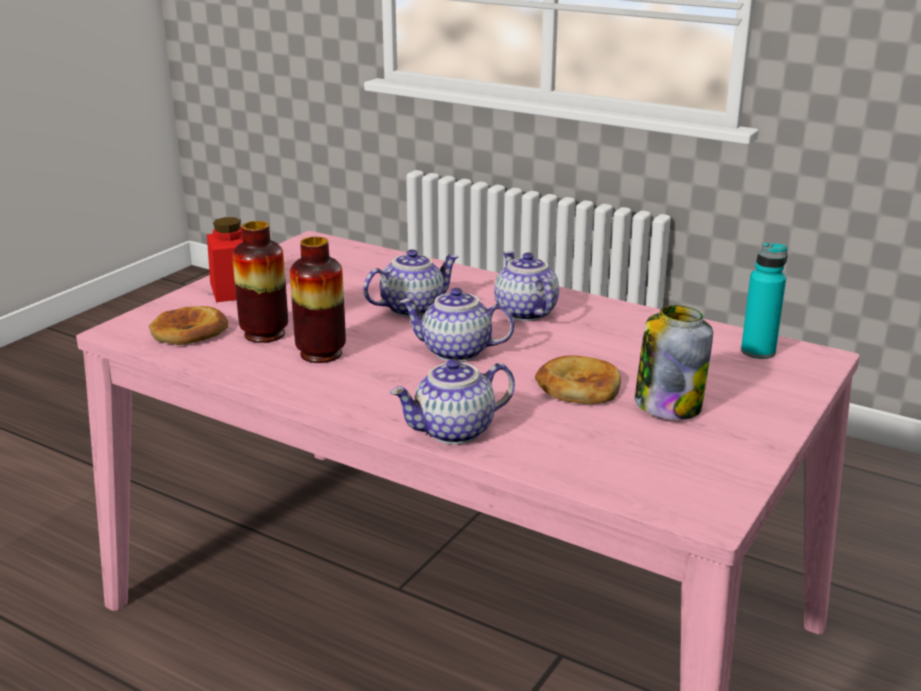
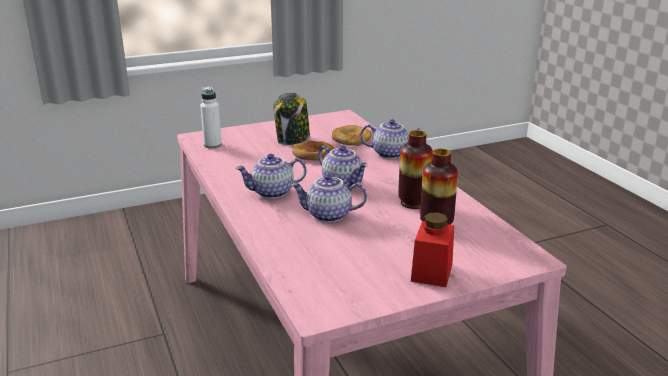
camera: 145 degrees left, 0 degrees up
(189, 331) = (484, 242): bread -> bread (351, 138)
(524, 312) = (272, 193): teapot -> teapot turned 60 degrees clockwise
(758, 352) = (212, 145): turquoise bottle -> white bottle

